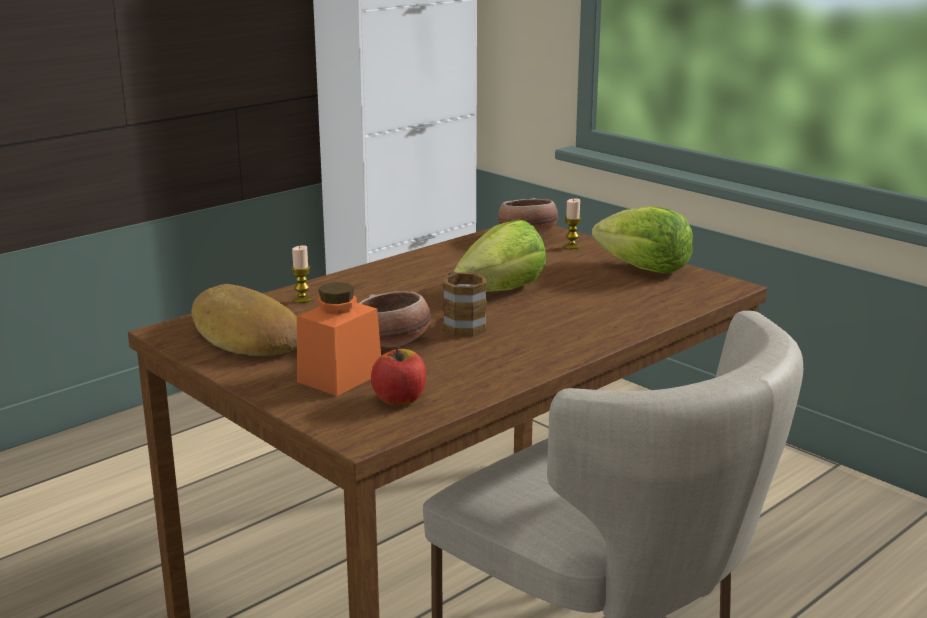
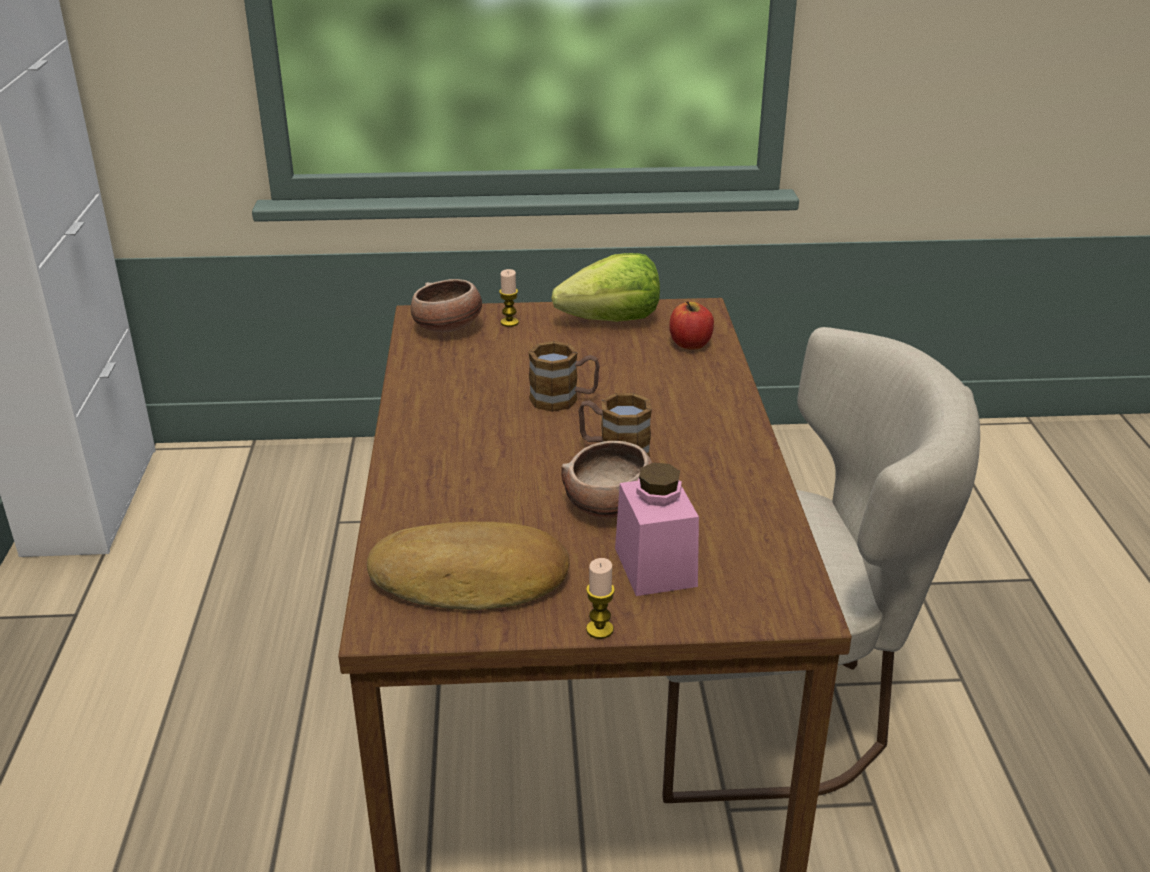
camera: 50 degrees left, 10 degrees up
(302, 299) = (421, 507): candle -> candle (599, 629)
(340, 377) = (655, 567): orange jar -> pink jar
(399, 399) = (745, 556): apple -> apple (690, 344)
(502, 291) = (564, 399): lettuce -> mug

